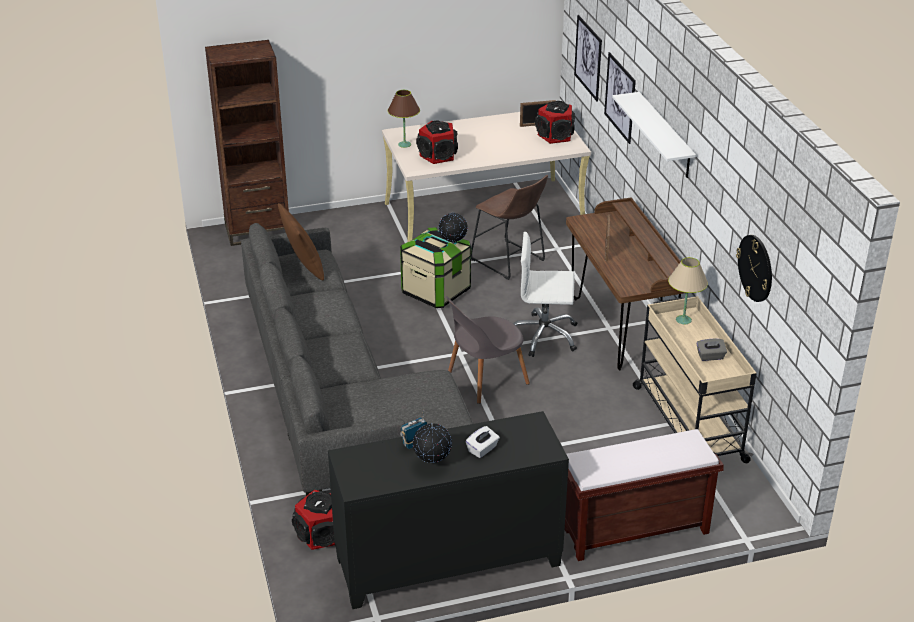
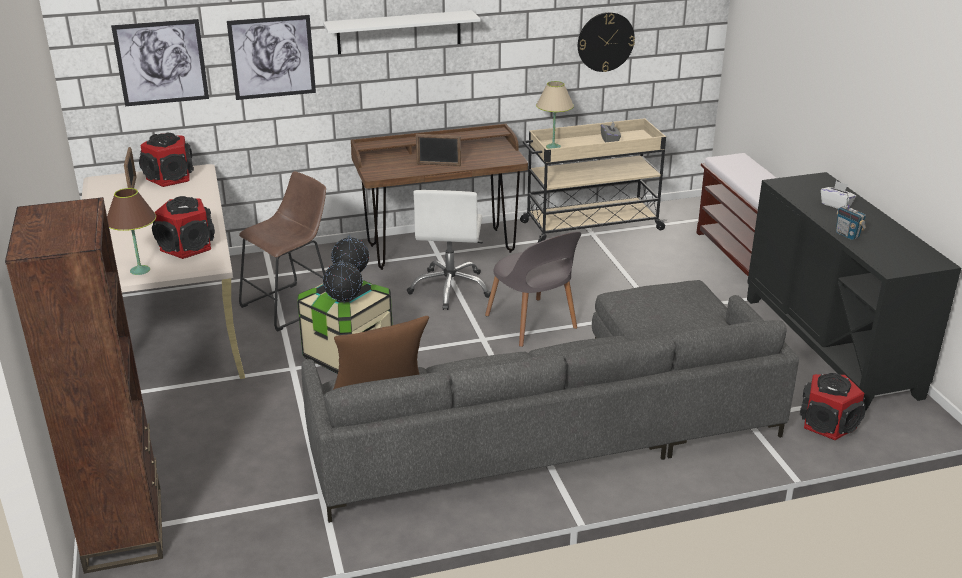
camera: 90 degrees left, 5 degrees down
(432, 462) = (870, 226): globe -> globe (344, 303)

